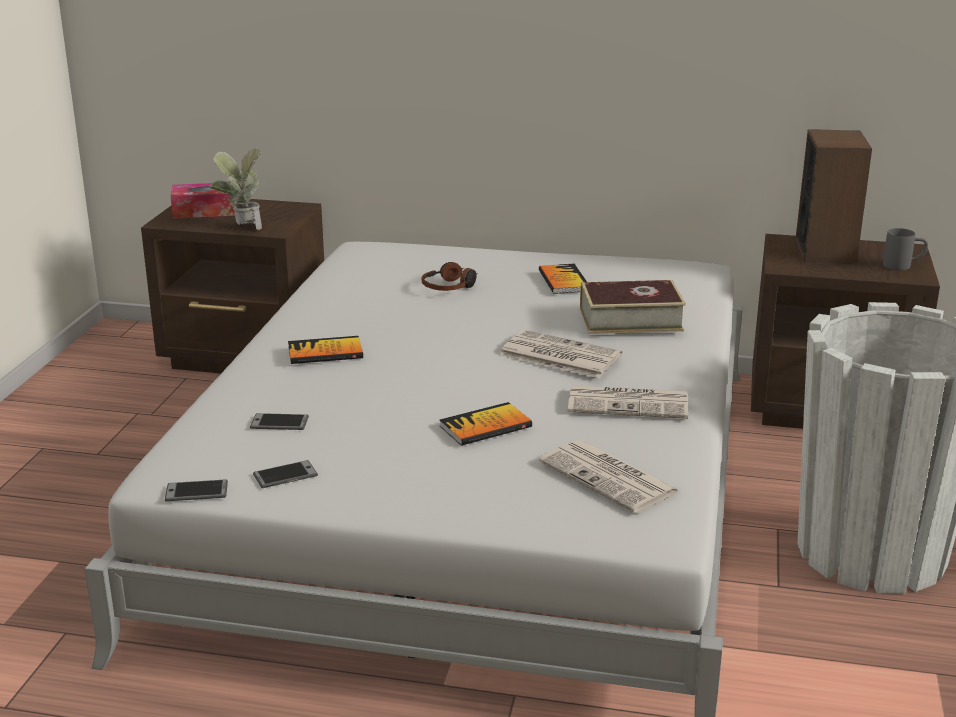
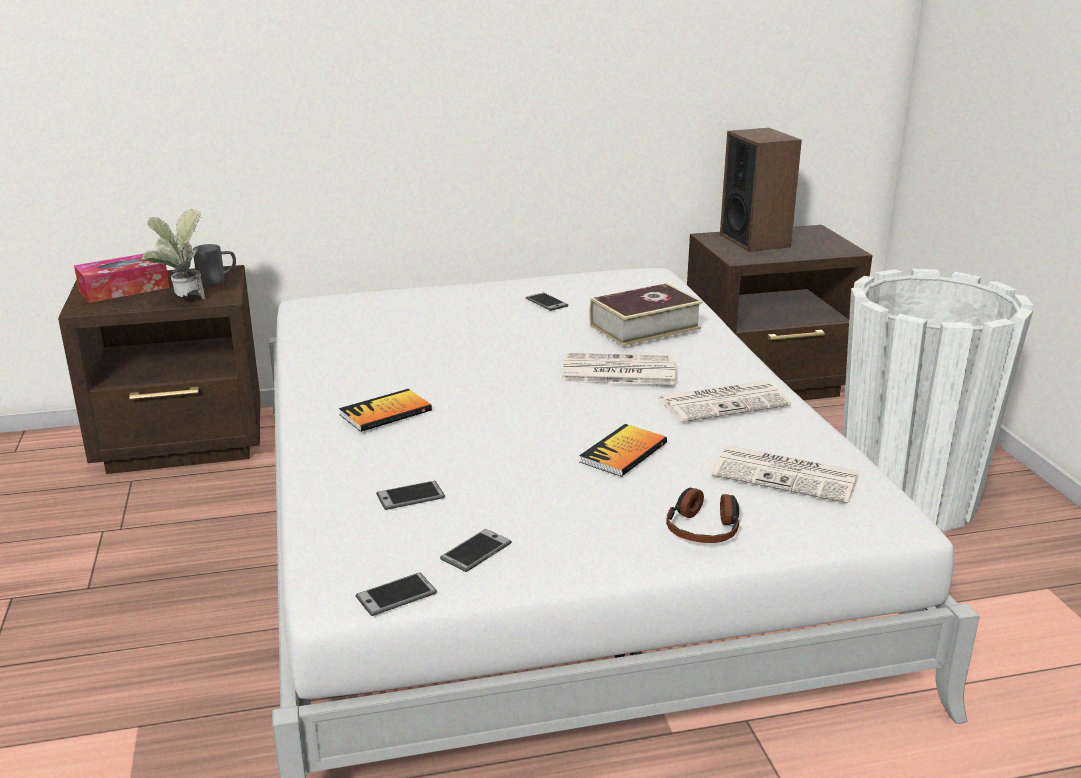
camera: 25 degrees left, 0 degrees up
(450, 287) = (441, 326): headphones -> headphones (703, 528)
(563, 281) = (546, 302): book -> phone
(903, 266) = (827, 244): grey mug -> grey mug (217, 281)

